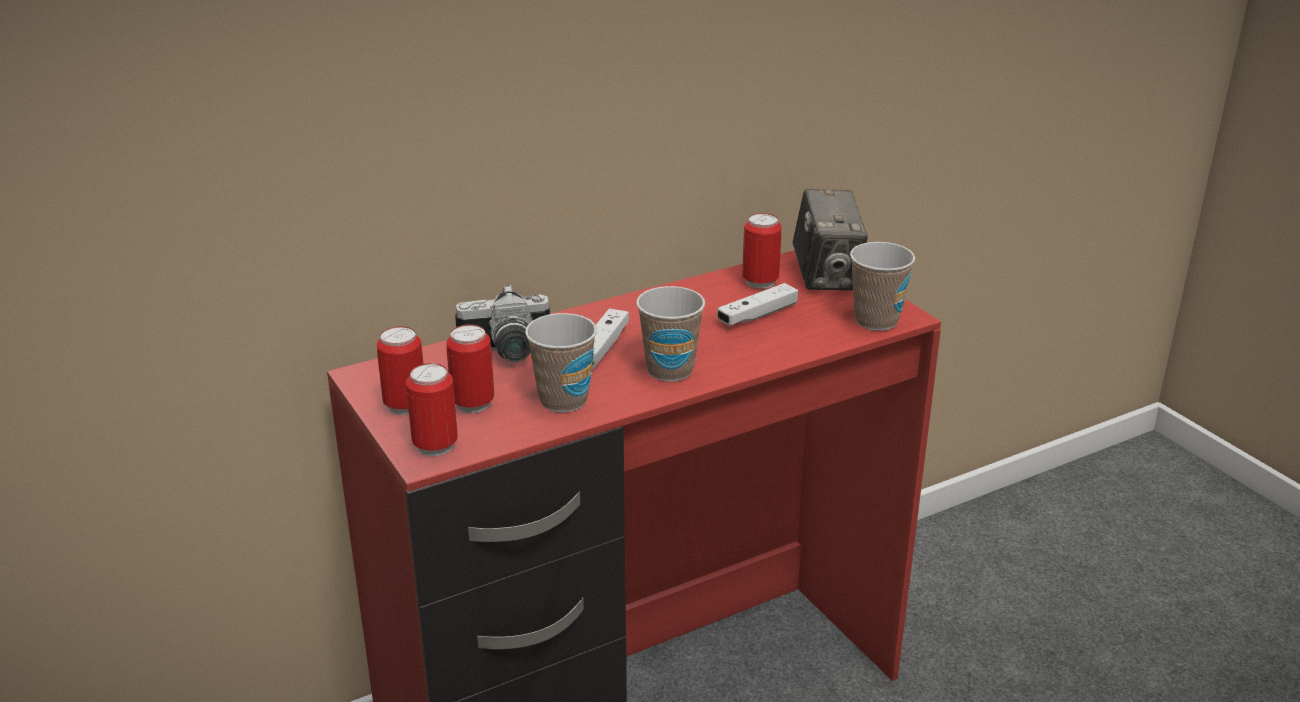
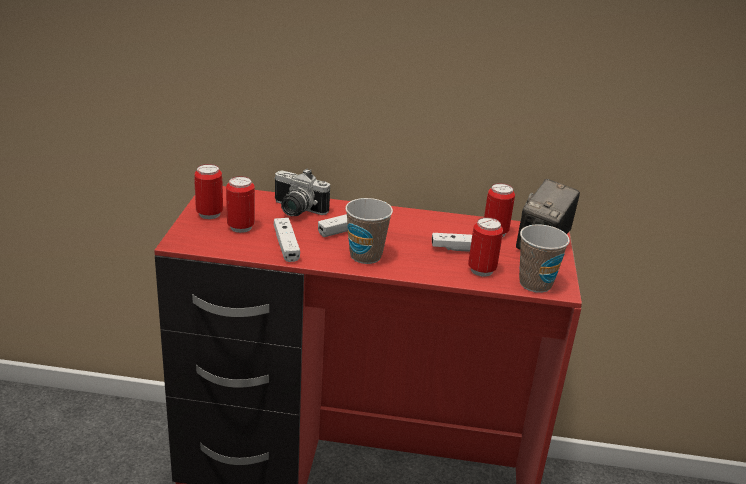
camera: 35 degrees right, 0 degrees up
(435, 446) = (192, 238): can -> can (481, 270)
(563, 400) = (286, 245): cup -> white game controller

